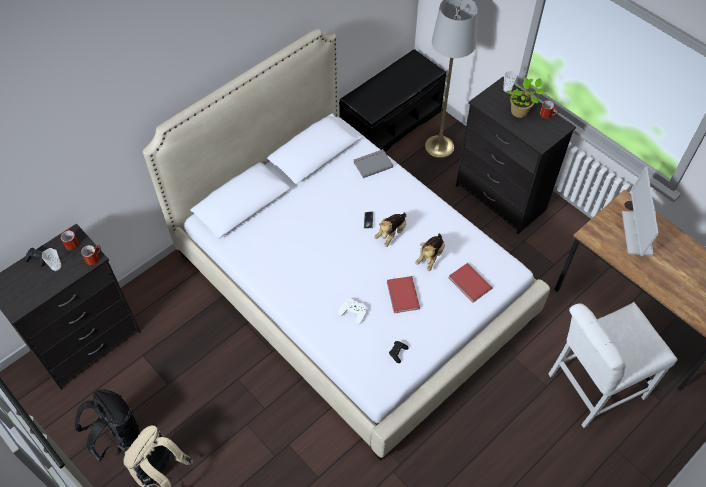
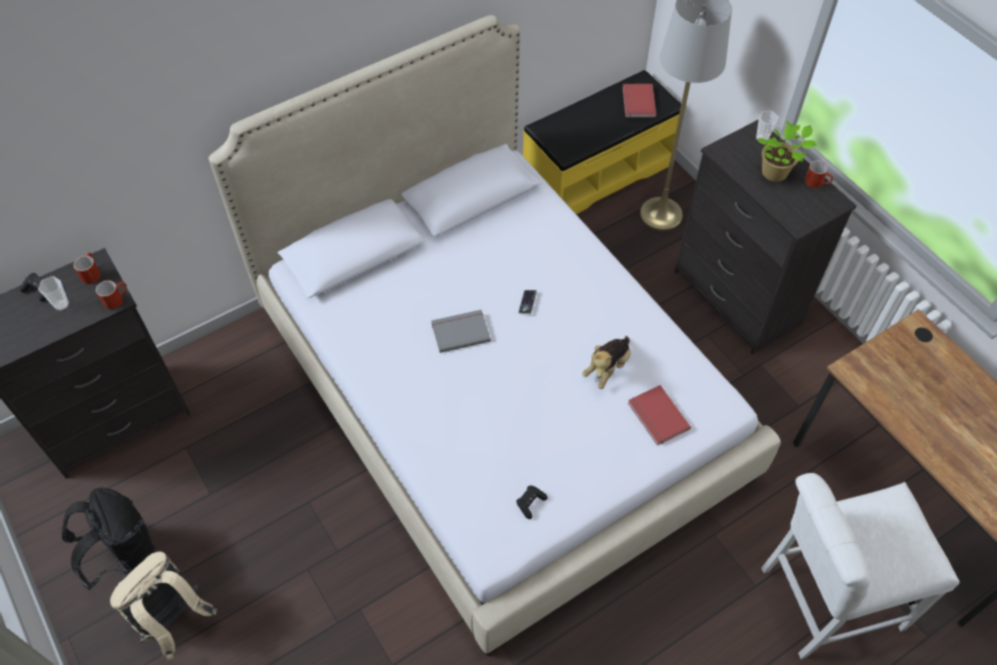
camera: 10 degrees right, 0 degrees up
(354, 310) = (479, 430): white game controller -> none
(372, 164) = (550, 222): grey book -> grey book (460, 331)
(390, 124) = (597, 173): black bench -> yellow bench
(391, 233) = (557, 326): plush toy -> none
(401, 295) = (553, 419): red book -> red book (637, 102)
(636, 233) = (926, 377): monitor -> none

